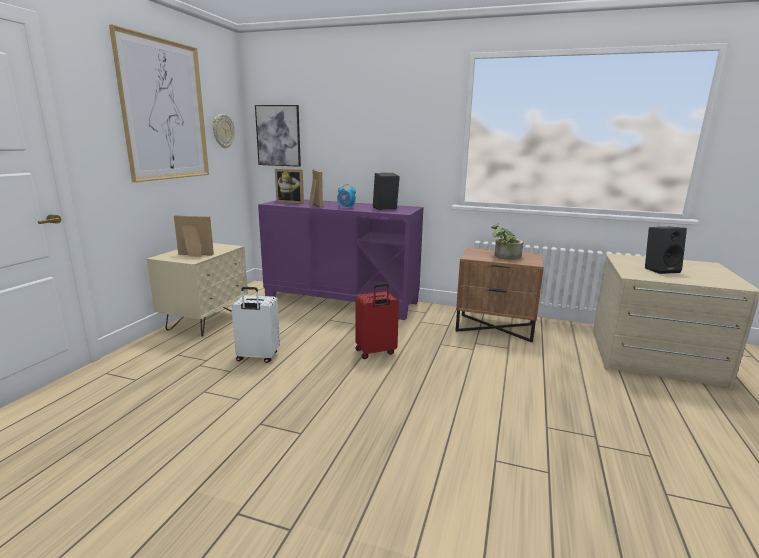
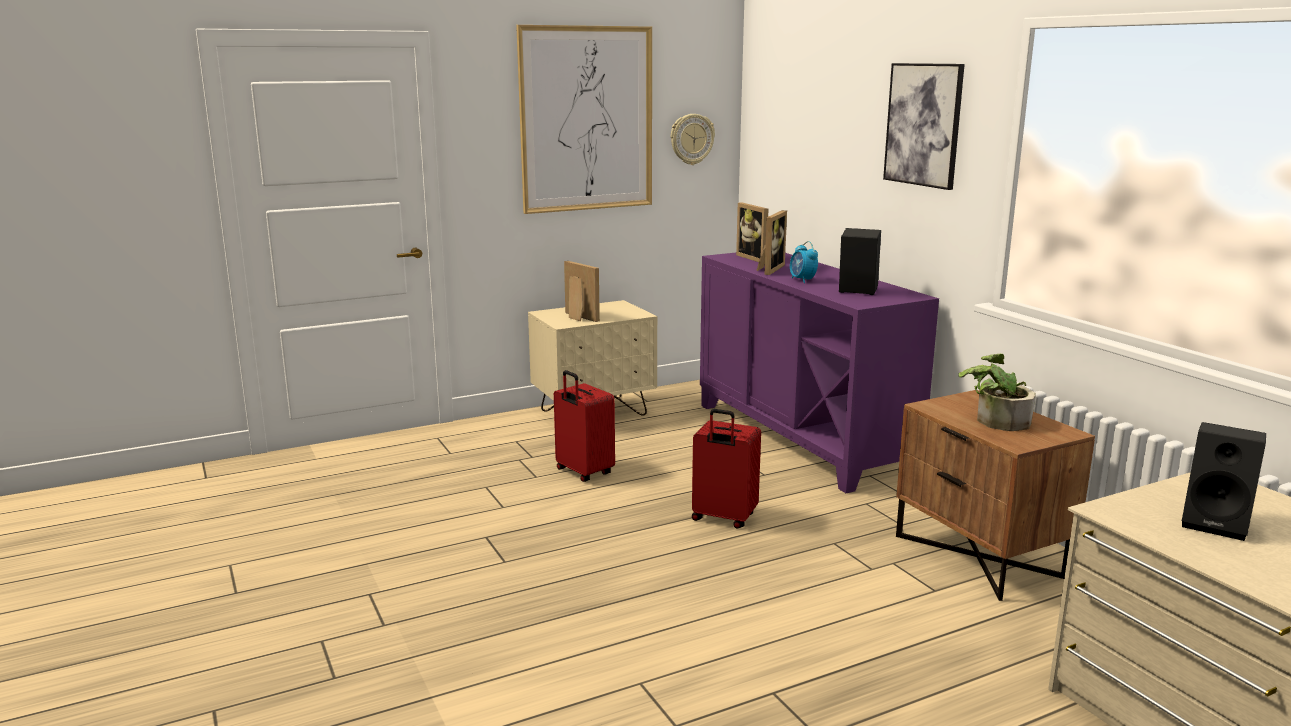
camera: 45 degrees right, 0 degrees up
(257, 357) = (583, 472): white suitcase -> red suitcase
(278, 136) = (774, 147): picture -> picture (923, 124)

